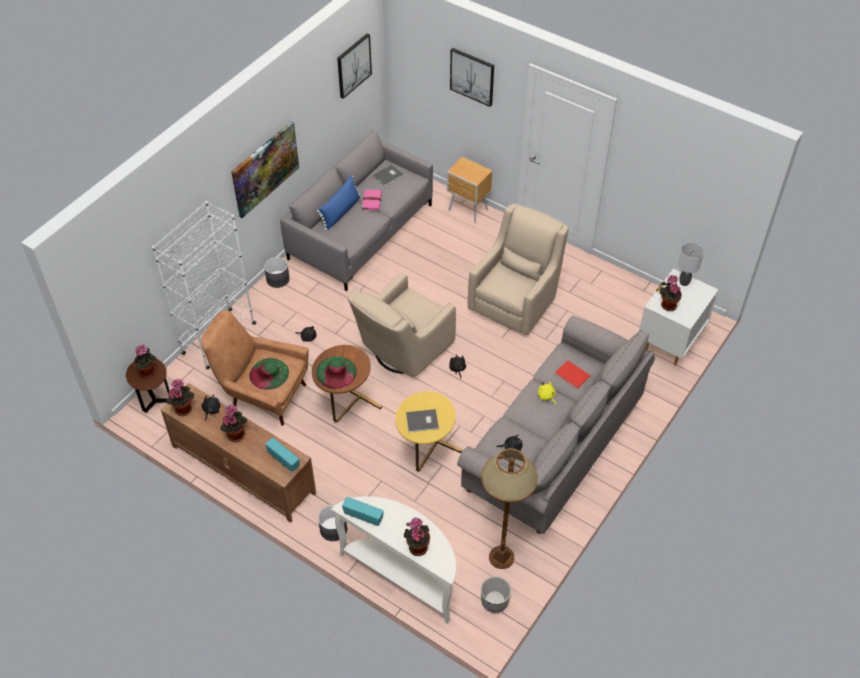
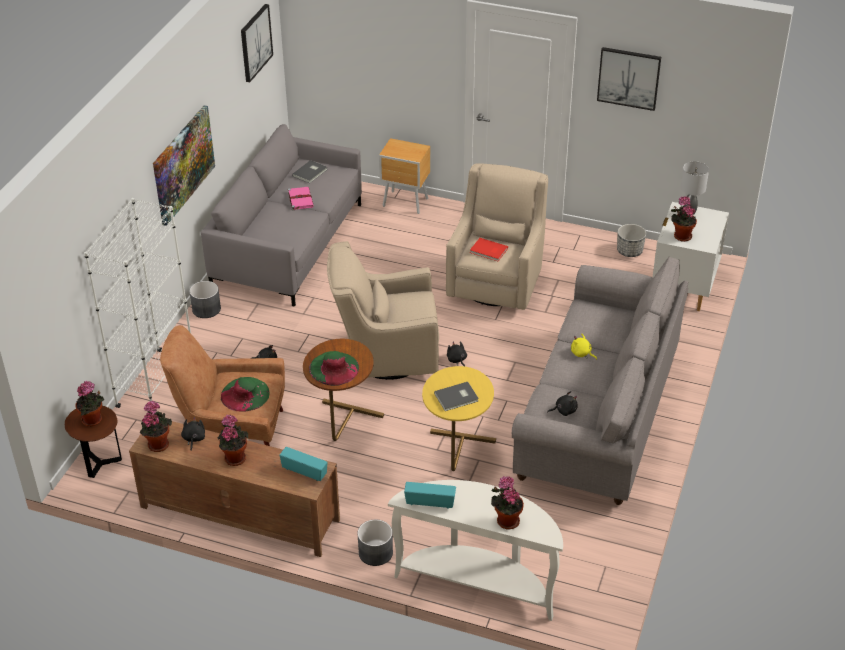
camera: 15 degrees left, 10 degrees down
(341, 212) = (268, 216): blue pillow -> none
(402, 352) = (385, 355): beige armchair -> beige armchair turned 60 degrees clockwise
(472, 76) = (396, 33): picture -> picture (629, 78)
(494, 601) = (596, 585): planter -> planter (629, 251)
(501, 557) = (585, 539): brown floor lamp -> none
(572, 376) = (602, 328): red book -> red book (489, 251)

